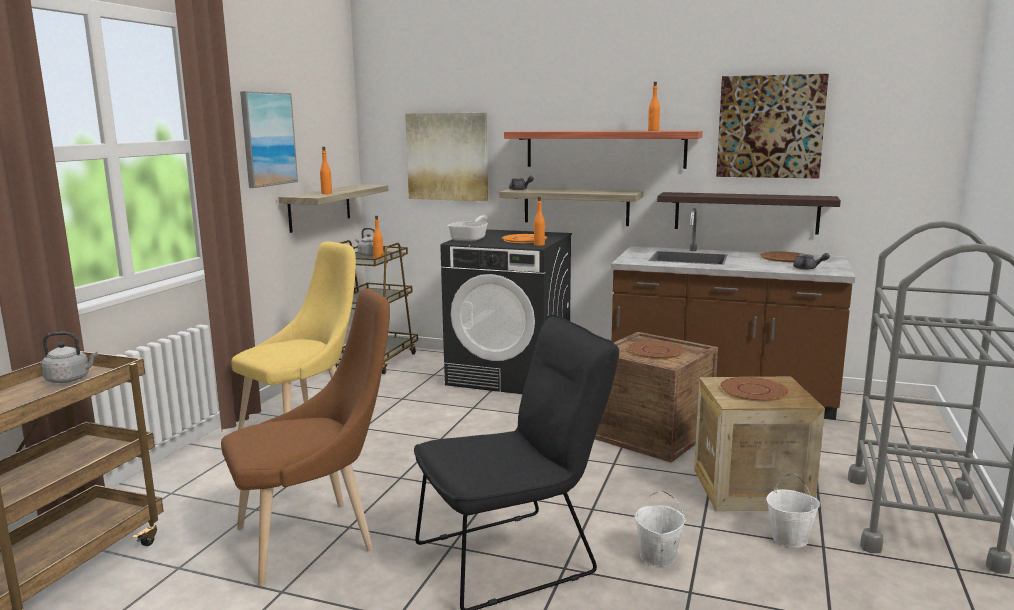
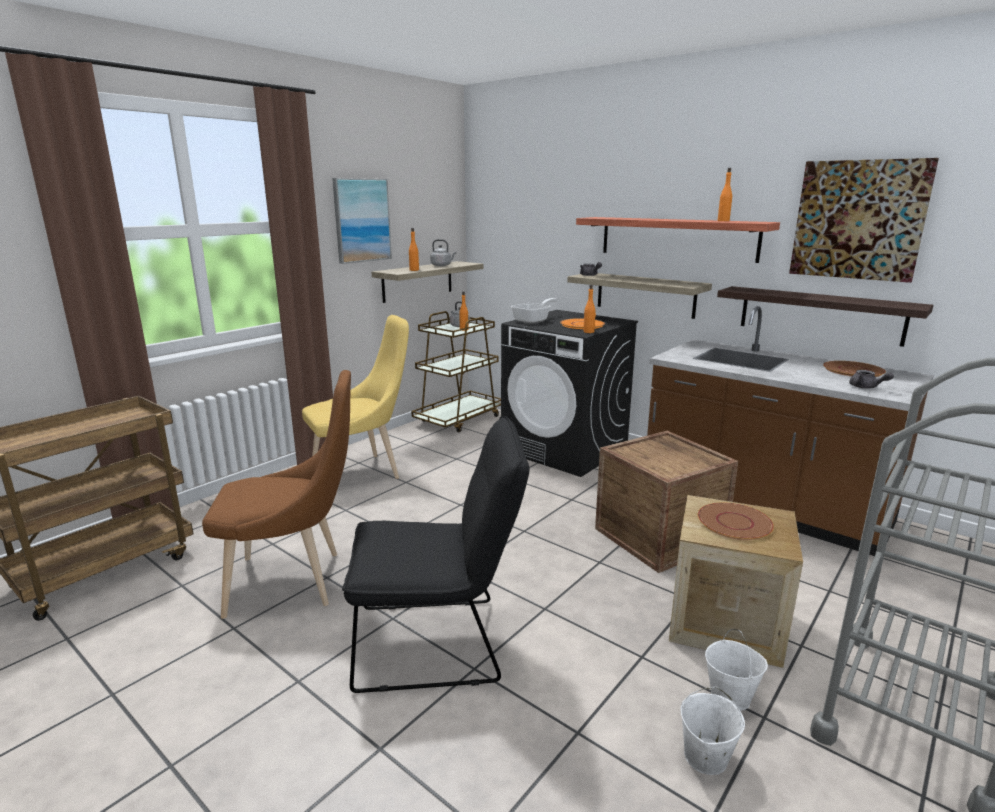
camera: 20 degrees right, 5 degrees up
(70, 379) = (117, 421): grey kettle -> grey kettle (442, 265)
(447, 156) = (535, 239): picture -> none
(655, 351) = (668, 455): brown plate -> none
(657, 557) = (572, 681): white bucket -> white bucket (705, 757)

